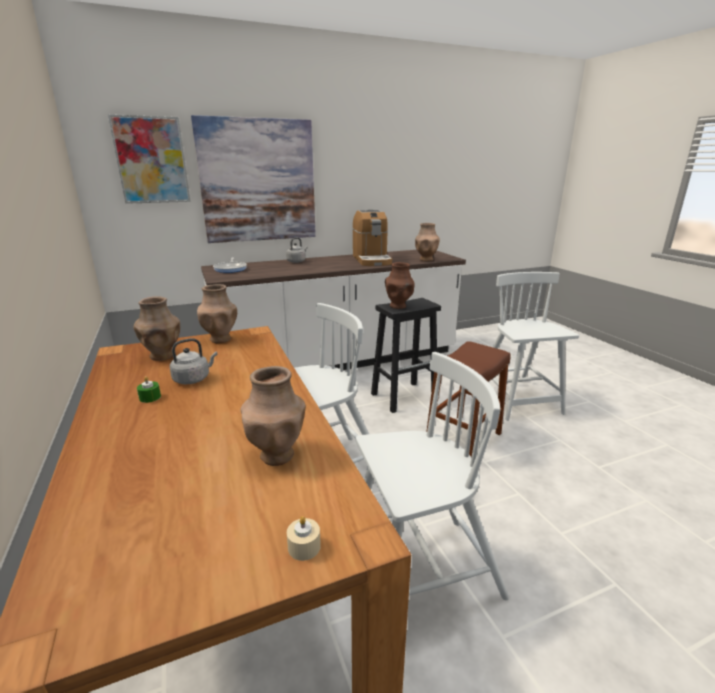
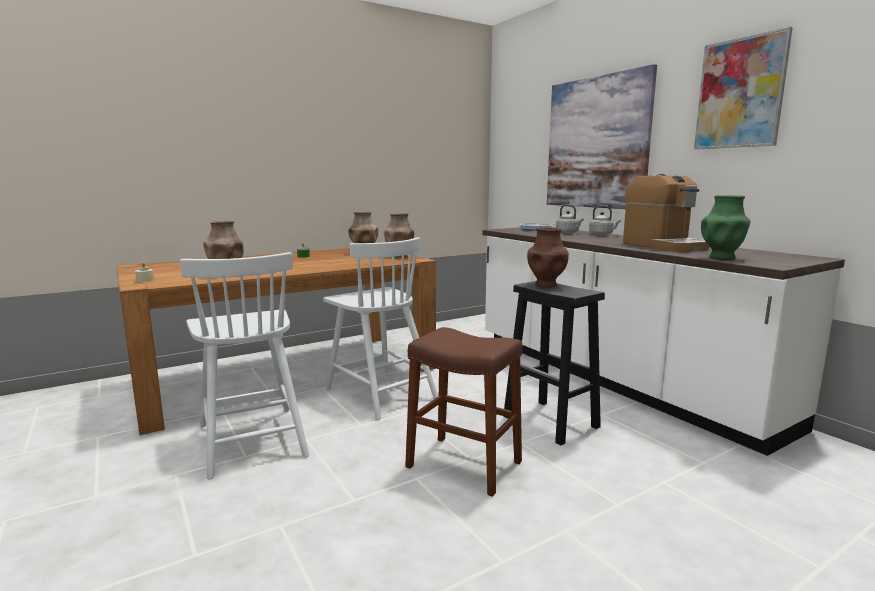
camera: 80 degrees right, 10 degrees down
(151, 160) = (526, 129): picture -> picture (740, 93)
(193, 379) = (328, 258): grey kettle -> grey kettle (568, 233)
(371, 260) = (664, 246): coffee machine -> coffee machine turned 90 degrees counterclockwise
(426, 260) = (722, 258): brown vase -> green vase
(517, 399) = (628, 525): white chair -> none

